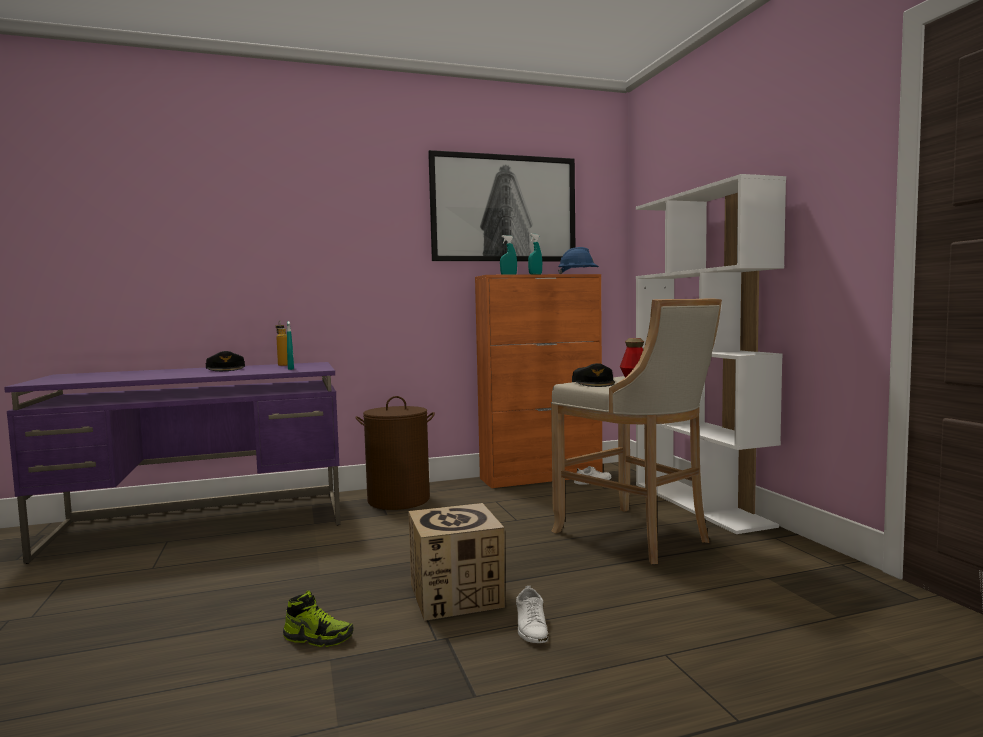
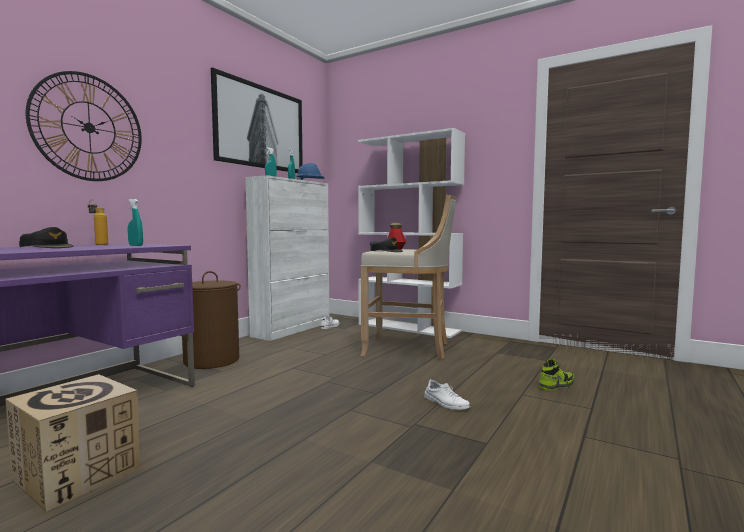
camera: 40 degrees left, 0 degrees up
(287, 247) = (89, 127): none -> wall clock
(318, 638) = (336, 454): shoe -> shoe (556, 385)
(456, 596) = (374, 402): cardboard box -> cardboard box (78, 474)
(542, 477) = (292, 329): orange cabinet -> white cabinet

